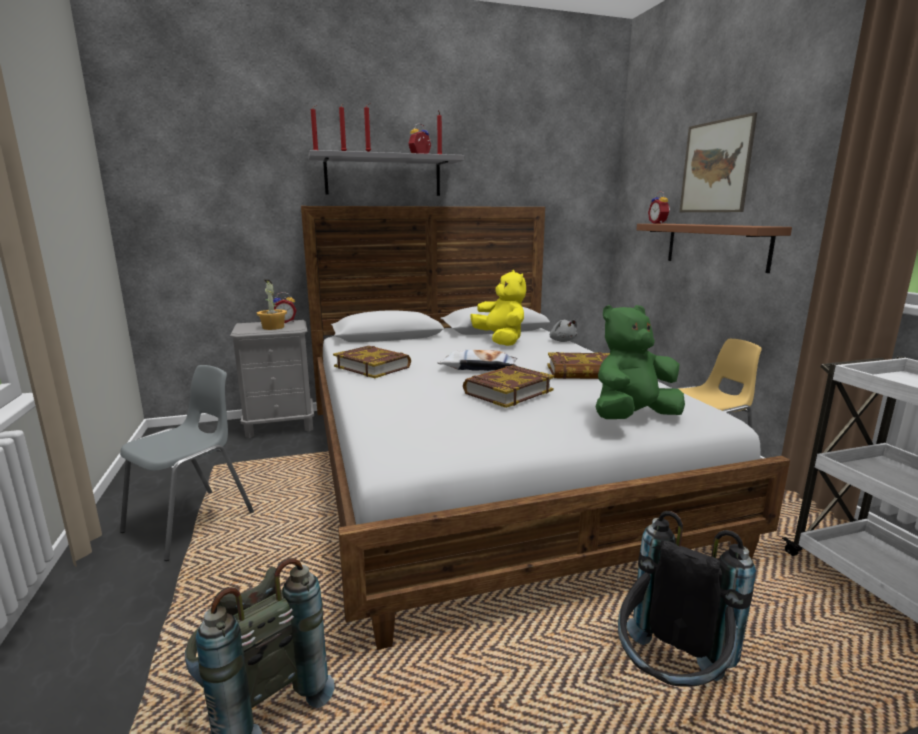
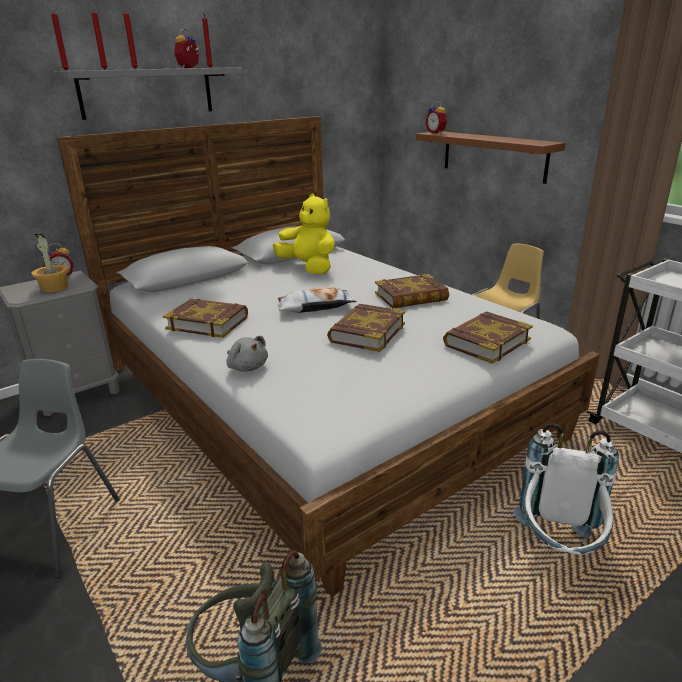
camera: 20 degrees left, 10 degrees up
(562, 341) = (366, 260): grey plush toy -> grey plush toy (247, 367)
(632, 418) = (486, 342): green plush toy -> book
(669, 681) = (558, 548): black backpack -> white backpack
(715, 167) = (489, 79): picture -> none

